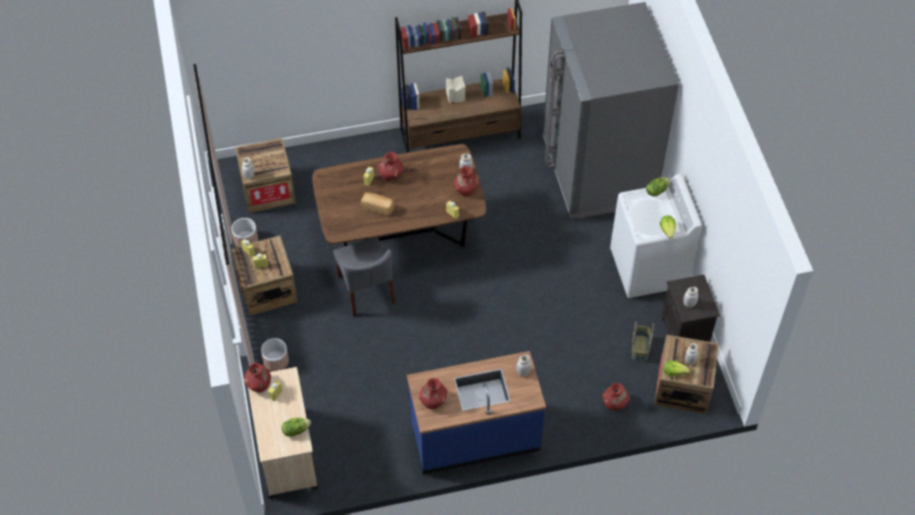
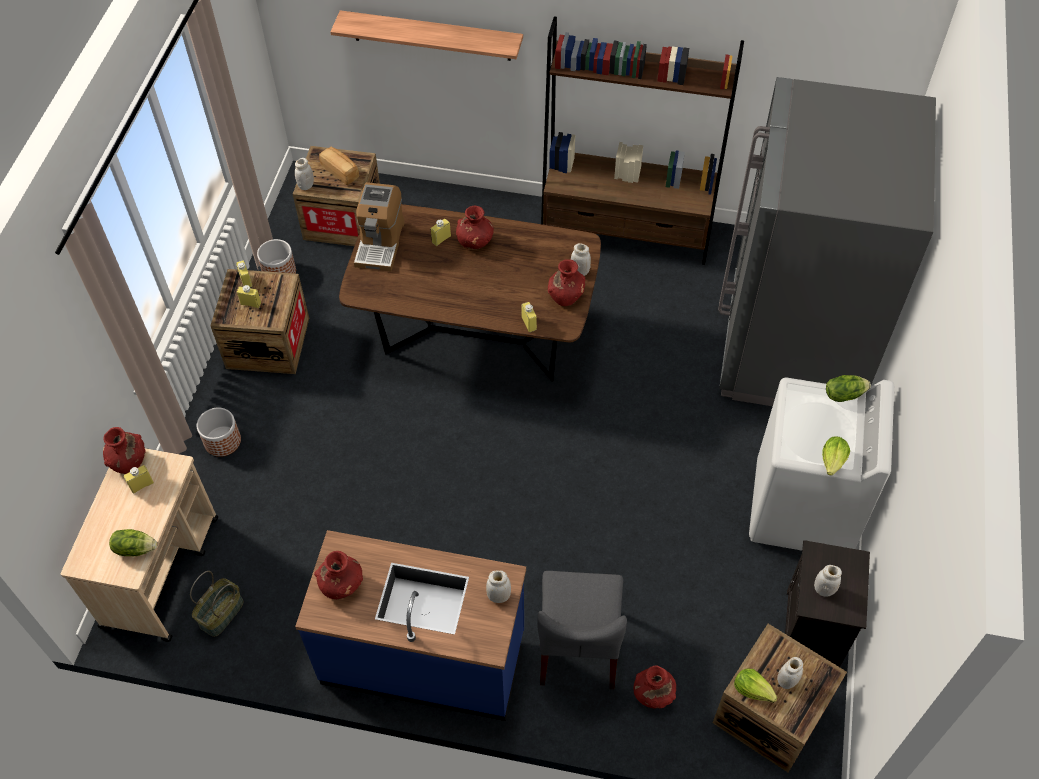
camera: 25 degrees right, 0 degrees up
(311, 51) = (431, 36): none -> shelf
(332, 196) = (380, 243): none -> coffee machine
(366, 290) = (391, 391): grey chair -> grey chair (578, 647)
(378, 207) = (432, 279): bread -> bread (341, 172)
(640, 348) = (733, 625): basket -> basket (222, 614)

